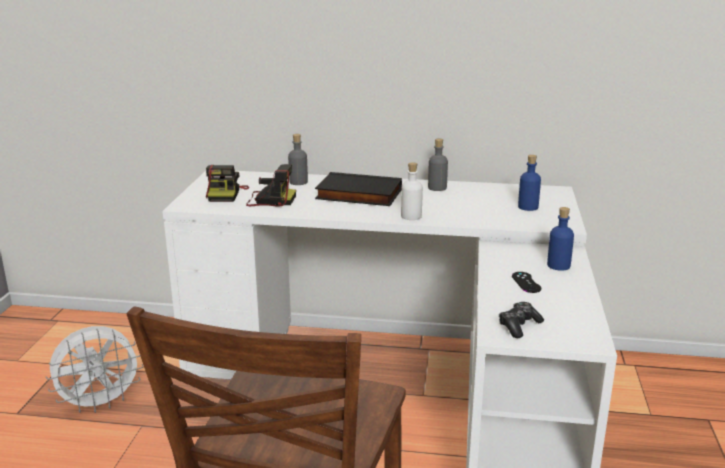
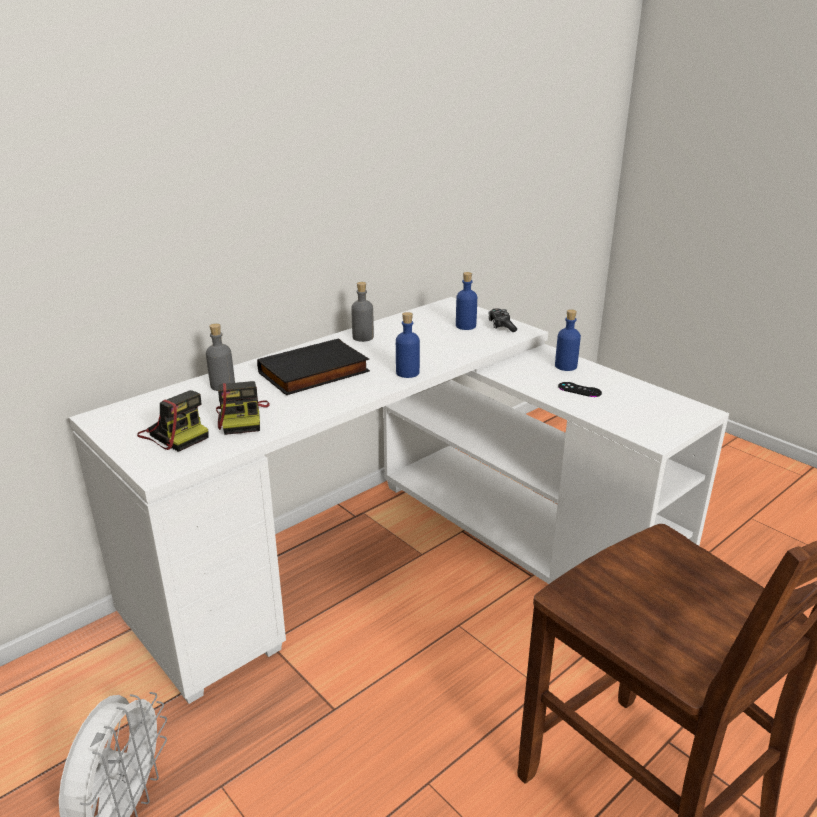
camera: 50 degrees left, 5 degrees up
(269, 200) = (242, 418): camera -> camera turned 120 degrees clockwise
(411, 216) = (407, 373): white bottle -> blue bottle
(519, 326) = (650, 425): game controller -> game controller (501, 326)

